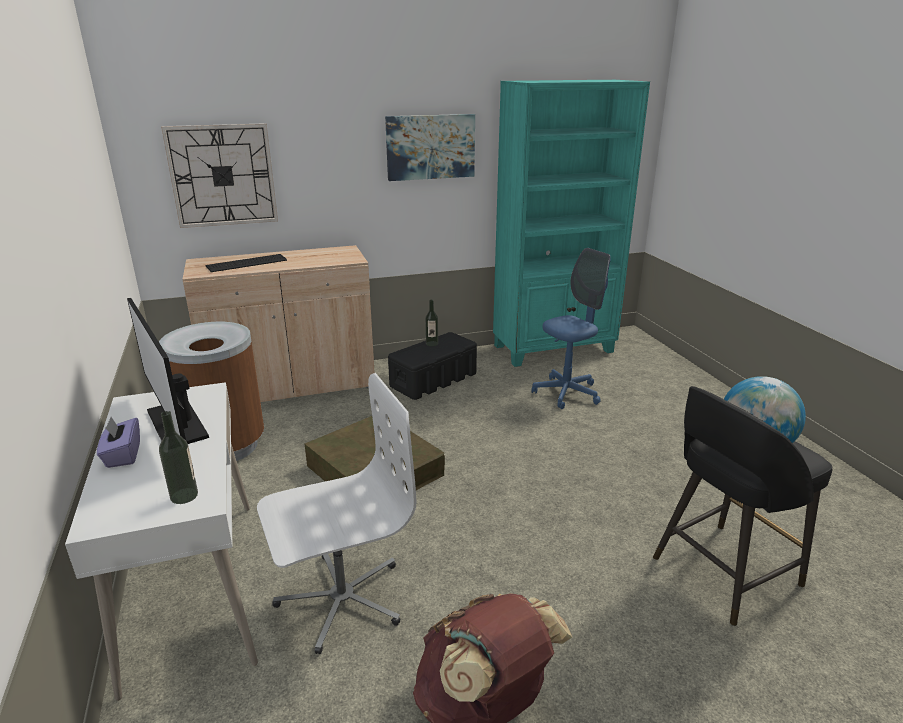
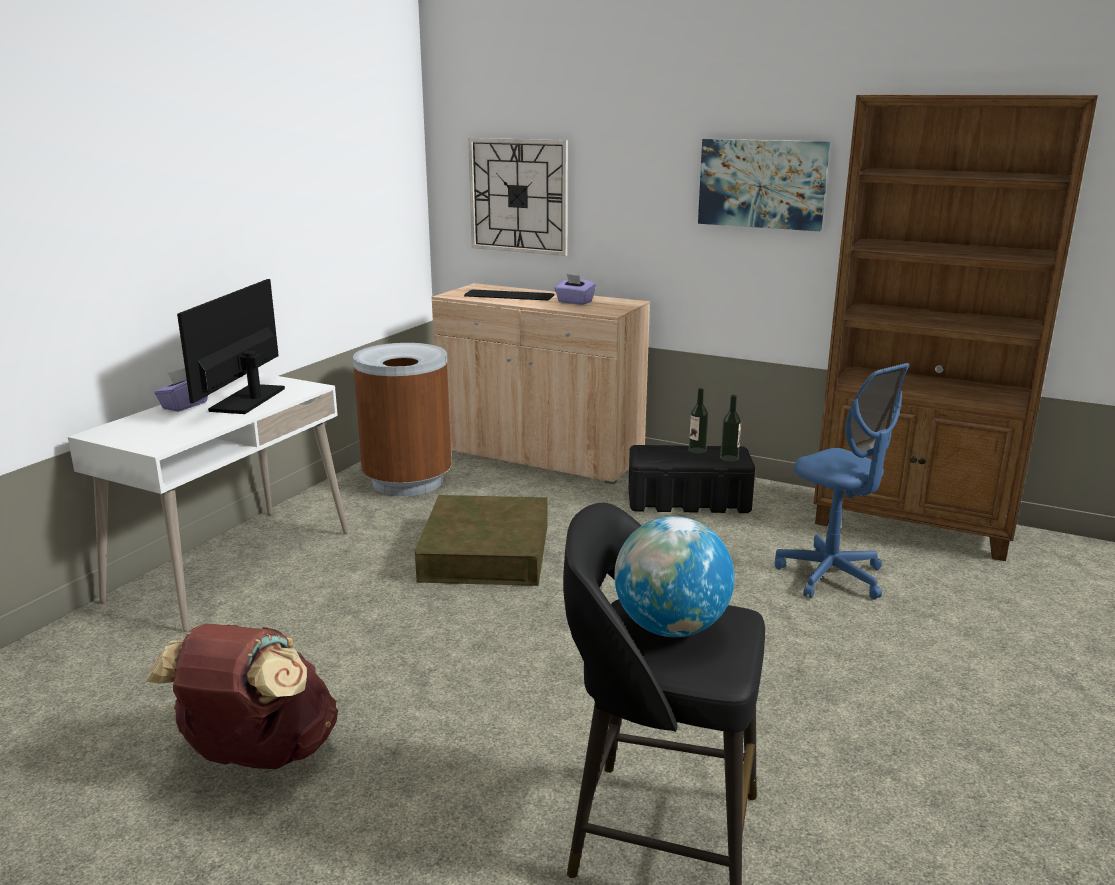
camera: 45 degrees right, 5 degrees down
(184, 496) = (159, 439): bottle -> bottle (729, 458)
(309, 257) = (574, 302): none -> purple tissue box
(341, 598) = (298, 626): white office chair -> none
(554, 349) = (914, 526): turquoise bookcase -> brown bookcase
(566, 393) = (831, 576): blue office chair -> blue office chair turned 45 degrees clockwise

